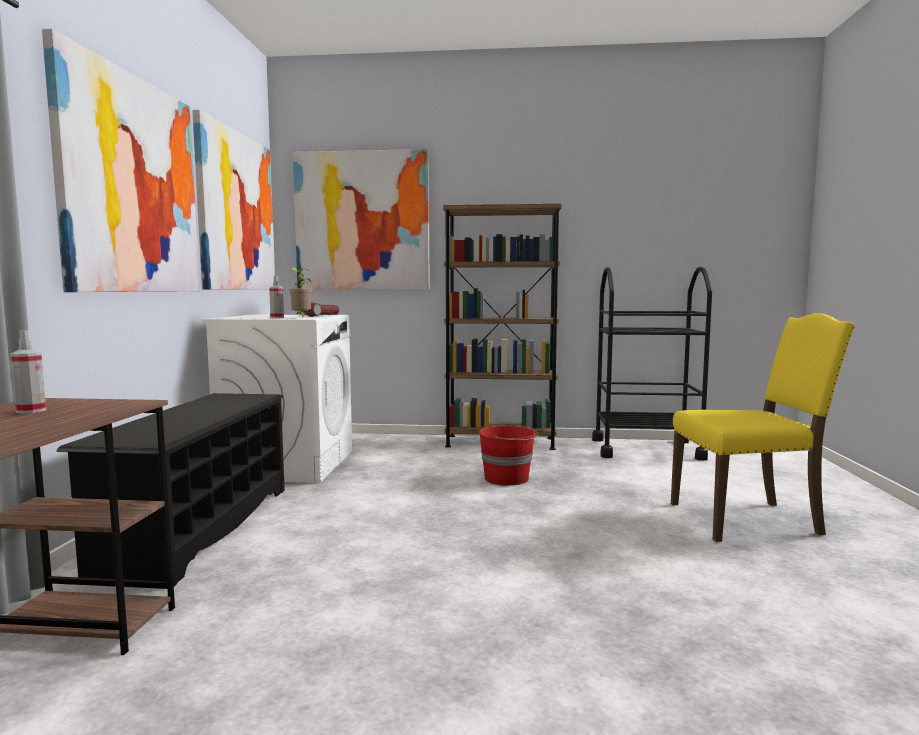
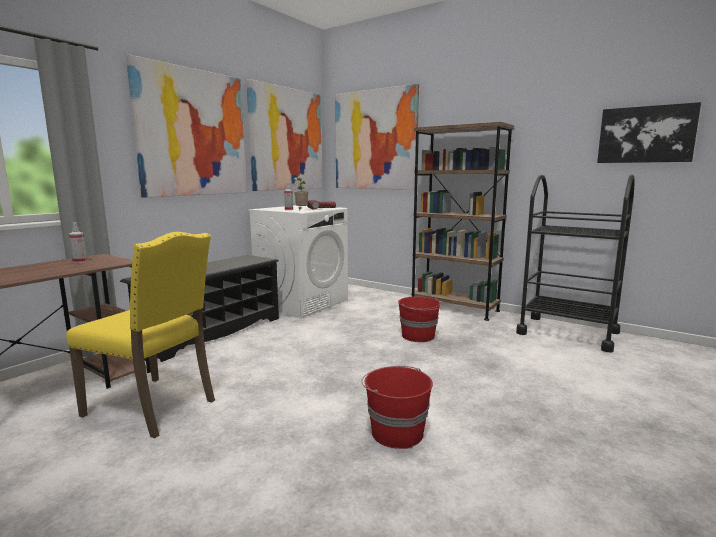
camera: 30 degrees right, 5 degrees up
(642, 584) = (396, 432): none -> red bucket
(695, 226) = (646, 134): none -> picture
(748, 519) = (564, 410): yellow chair -> yellow chair (154, 407)

